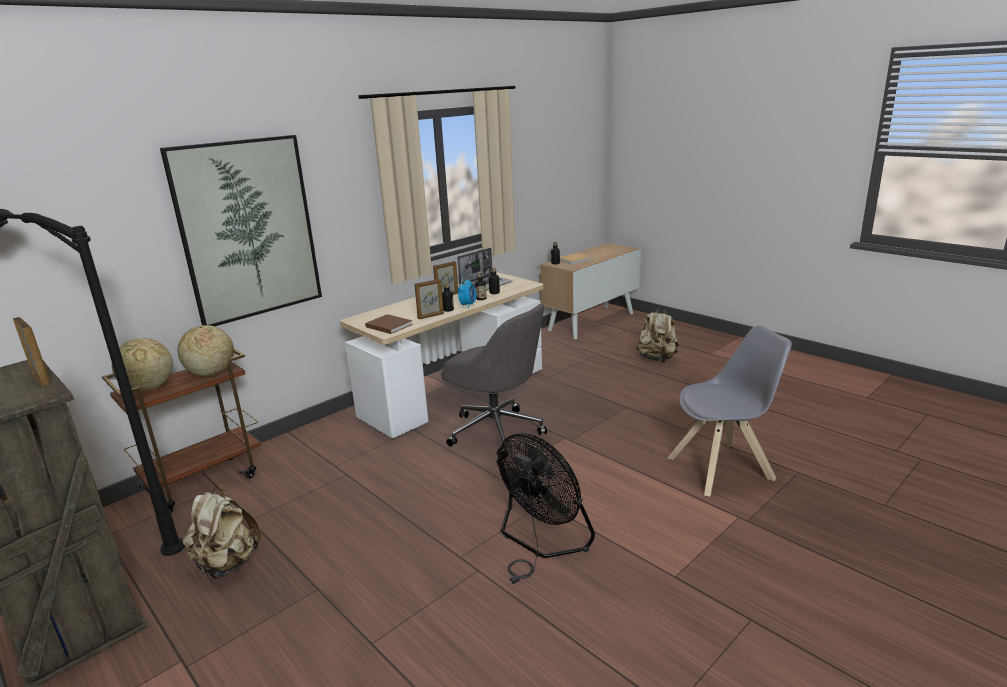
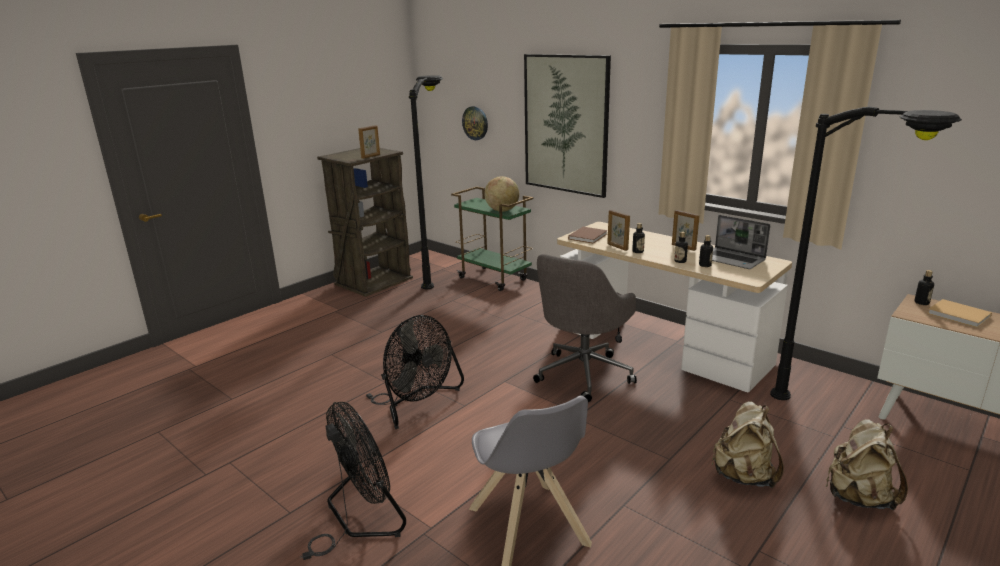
camera: 85 degrees right, 0 degrees up
(66, 277) = (475, 123): none -> wall clock
(149, 388) = (481, 203): globe -> none
(206, 482) = (494, 280): brown cart -> green cart
(227, 563) = (411, 303): beige backpack -> beige backpack (743, 476)
(468, 305) = (656, 257): alarm clock -> none
(582, 351) = (835, 424): none -> black floor lamp
(738, 566) = (355, 515): none -> black fan

